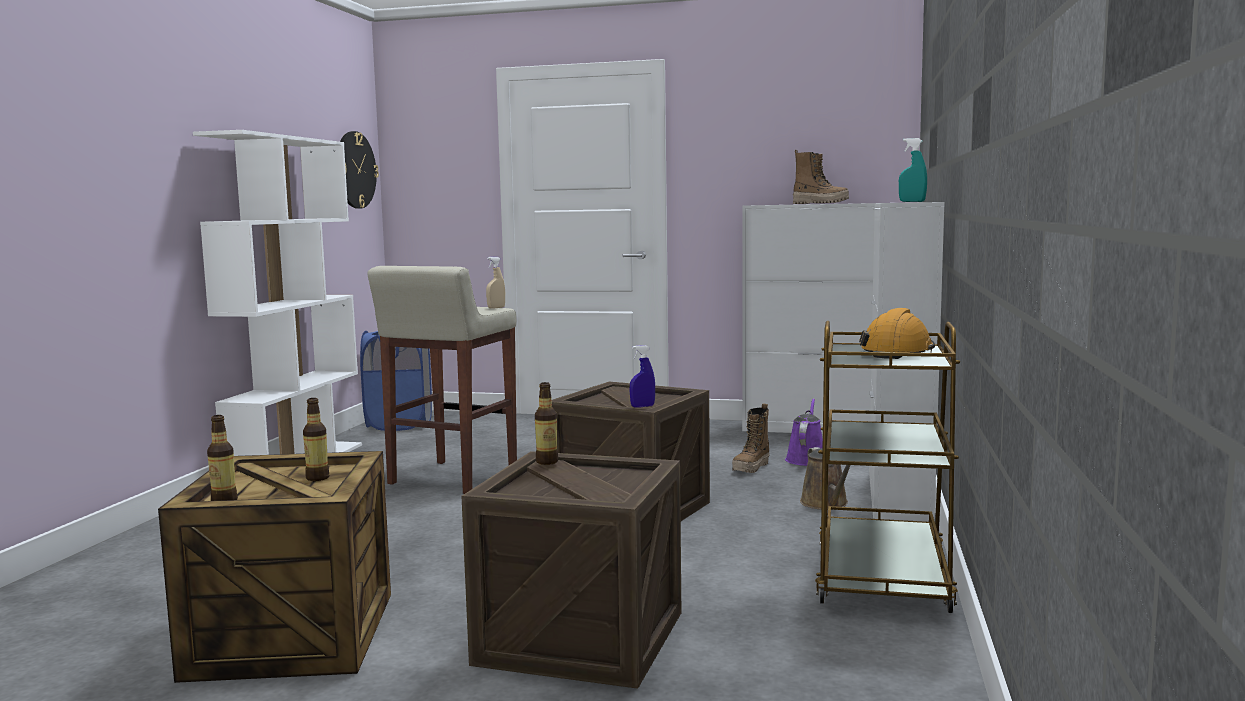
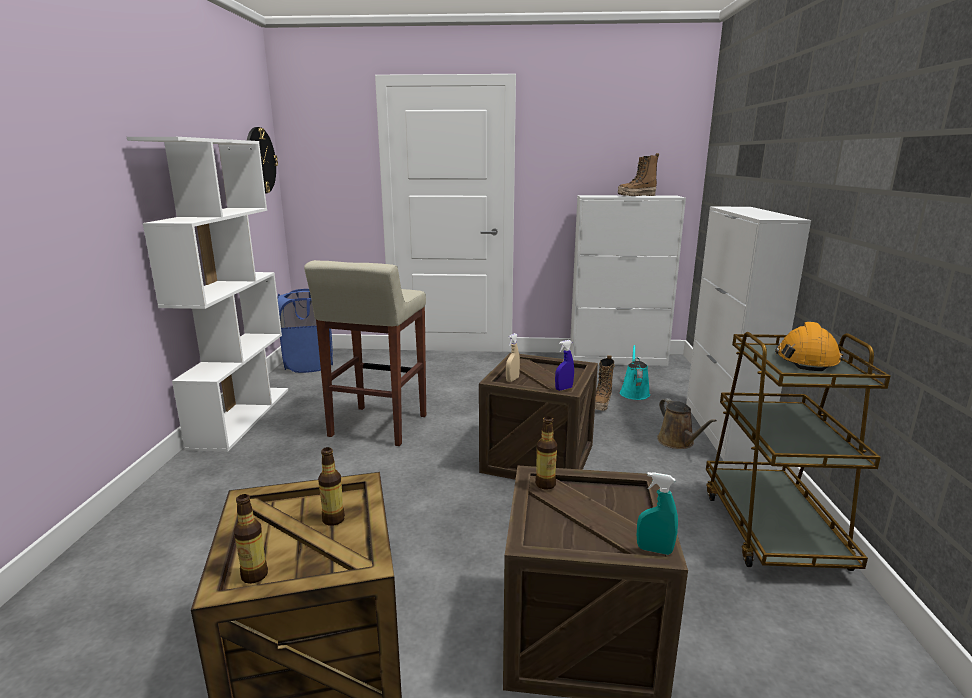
camera: 10 degrees left, 10 degrees up
(496, 308) = (410, 291): beige spray bottle -> beige spray bottle (512, 379)
(806, 459) = (634, 392): purple watering can -> turquoise watering can
(820, 203) = (636, 196): boot -> boot turned 150 degrees clockwise
(912, 201) = (778, 217): turquoise spray bottle -> turquoise spray bottle (654, 550)

